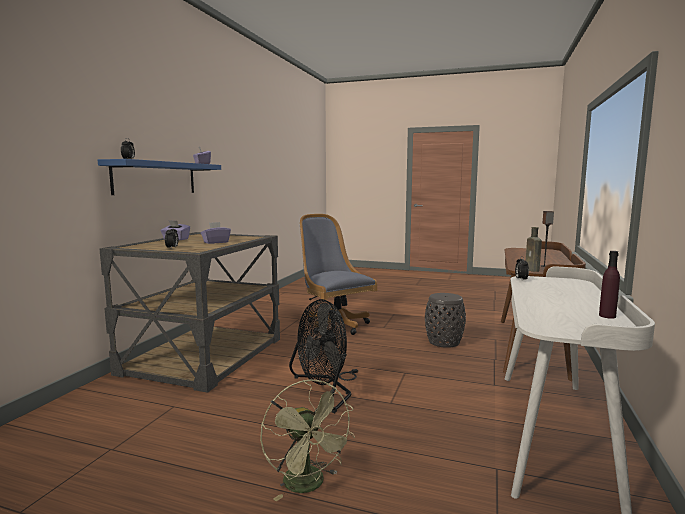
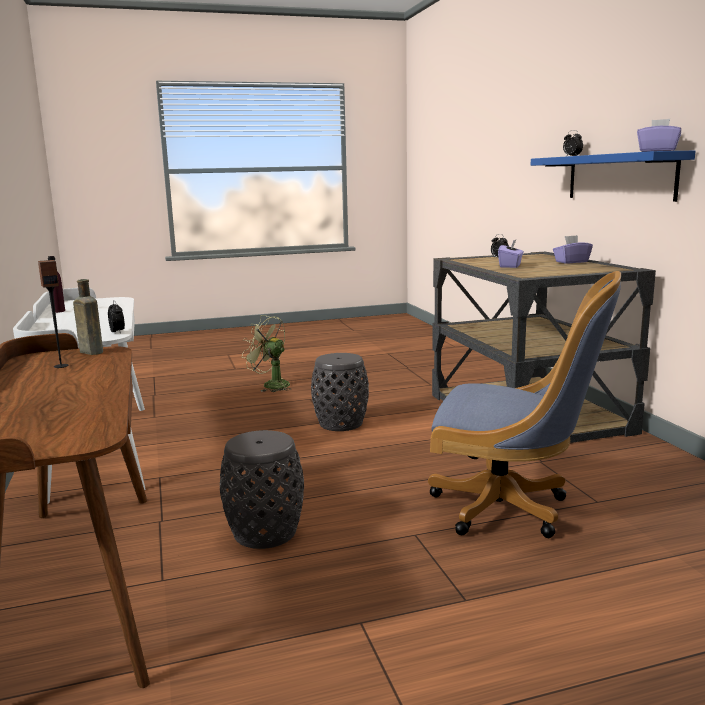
camera: 145 degrees right, 5 degrees up
(327, 388) = (340, 423): black fan -> grey stool

